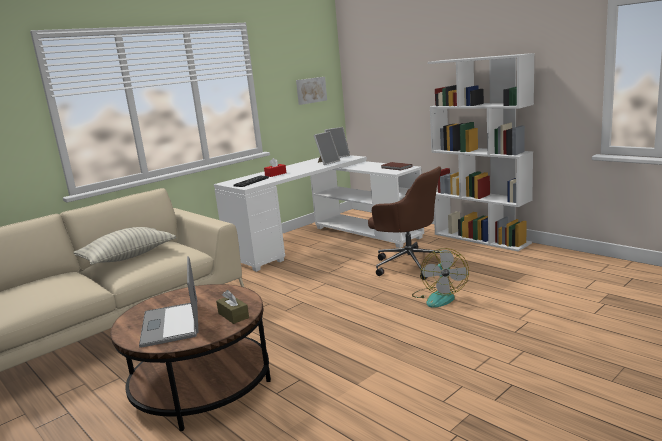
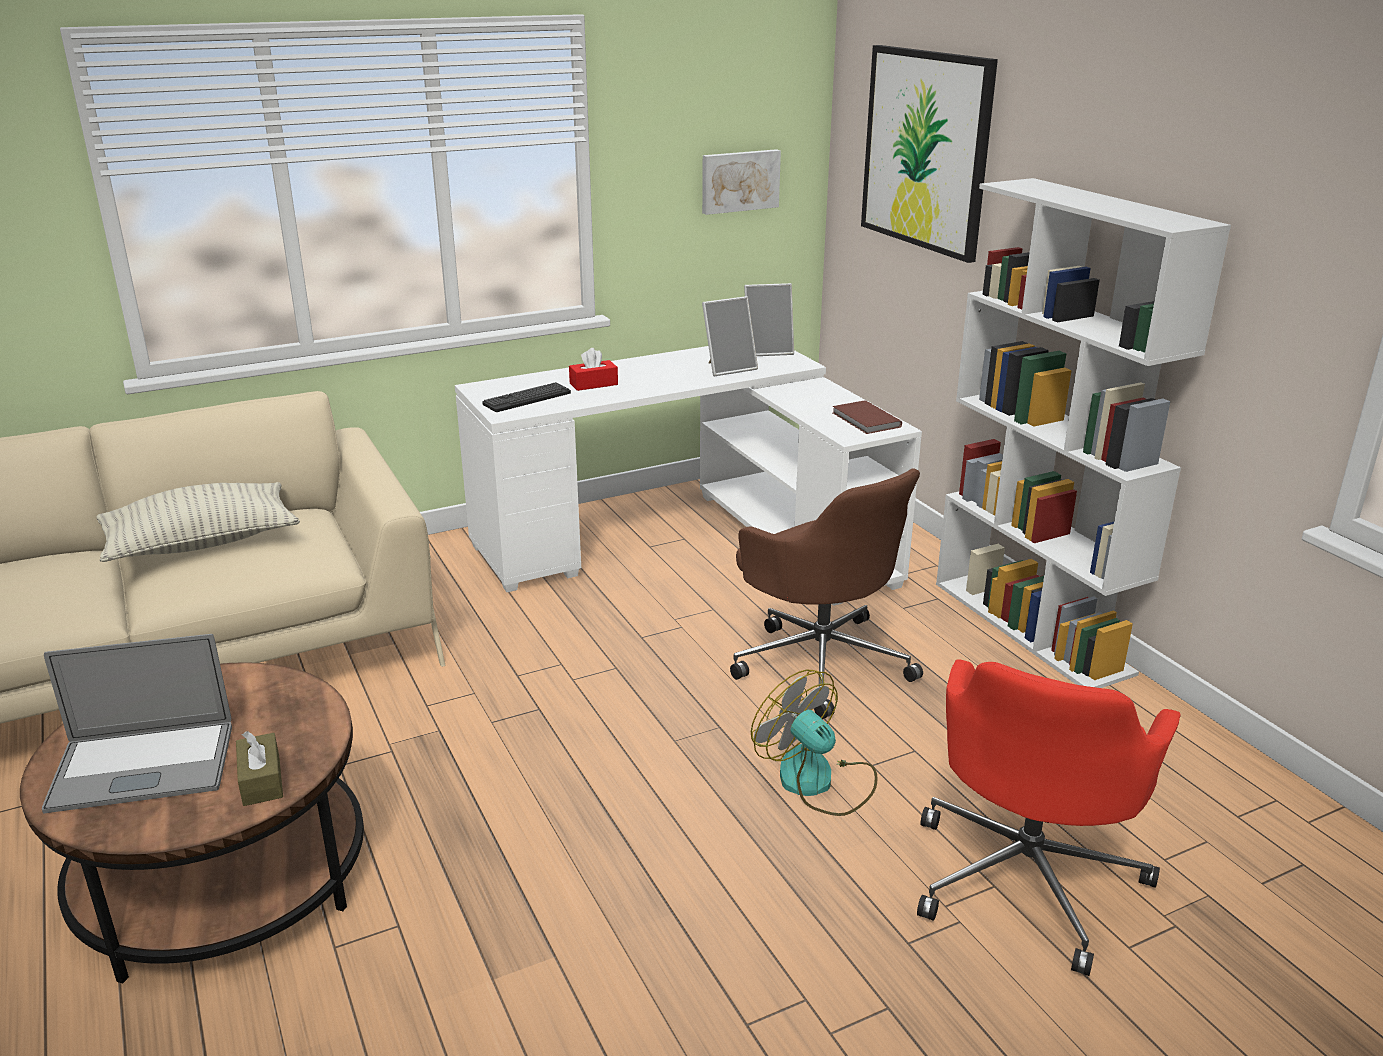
camera: 15 degrees right, 10 degrees up
(171, 324) = (143, 766): laptop -> laptop turned 105 degrees counterclockwise
(390, 63) = (926, 150): none -> picture
(439, 297) = (817, 782): fan -> fan turned 120 degrees clockwise
(541, 304) = (1027, 877): none -> red office chair

